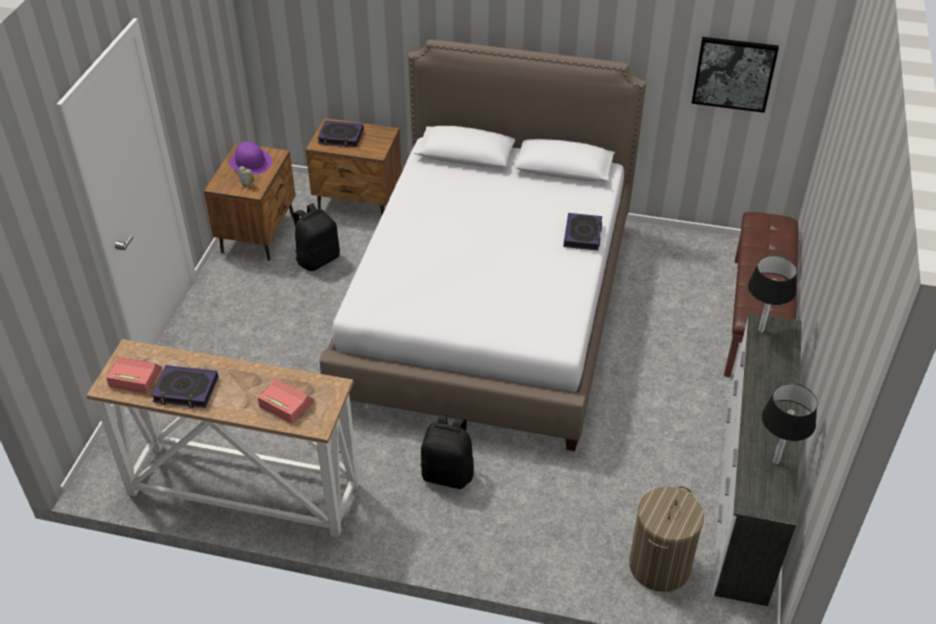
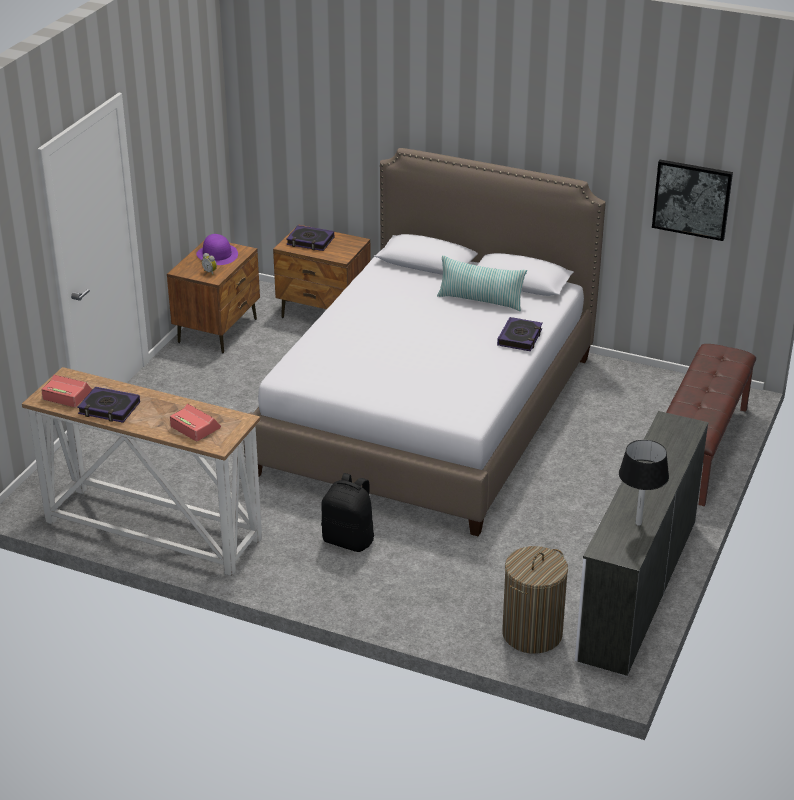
camera: 10 degrees right, 10 degrees down
(318, 259) = (270, 357): black backpack -> none
(531, 194) = (480, 300): none -> pillow
(761, 330) = (665, 425): black table lamp -> none

